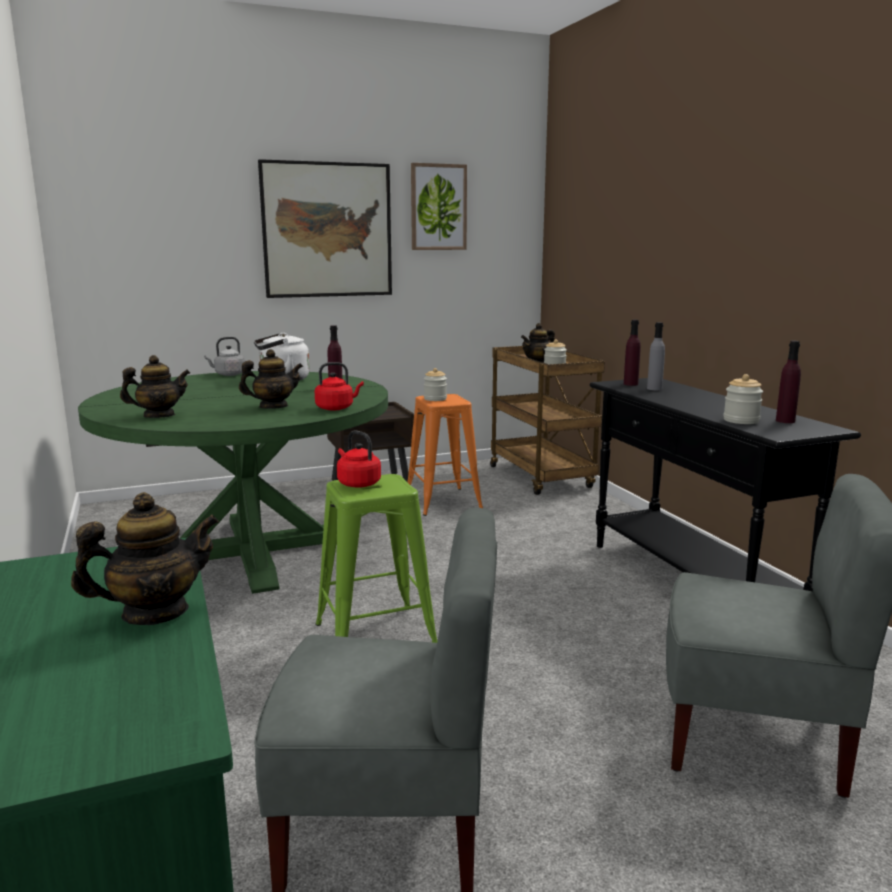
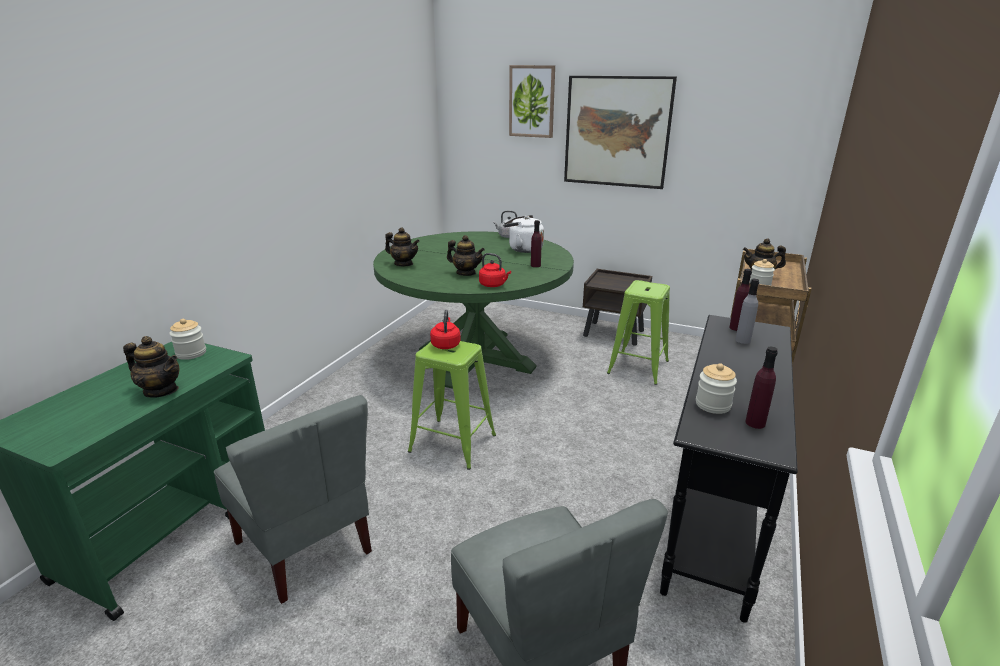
camera: 45 degrees right, 10 degrees up
(435, 399) = (642, 286): jar -> jar (191, 353)
(438, 207) = (720, 115): picture -> picture (532, 101)
(443, 501) = (638, 367): orange stool -> green stool

